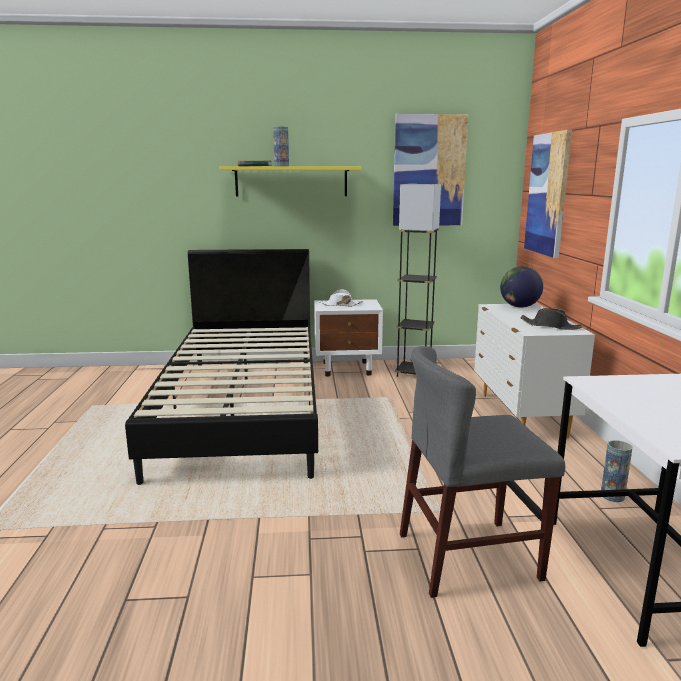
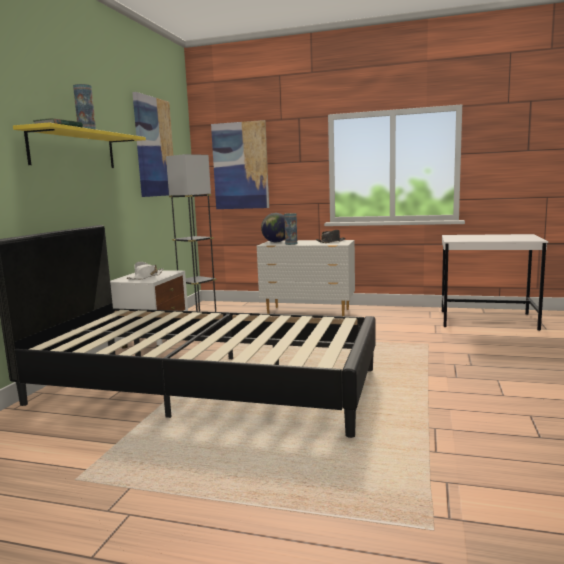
camera: 70 degrees left, 5 degrees down
(468, 556) = (475, 345): grey chair -> none
(612, 496) = (418, 314): vase -> vase (291, 244)

